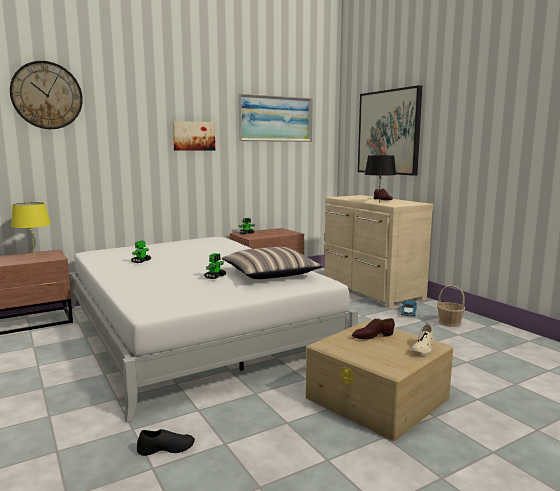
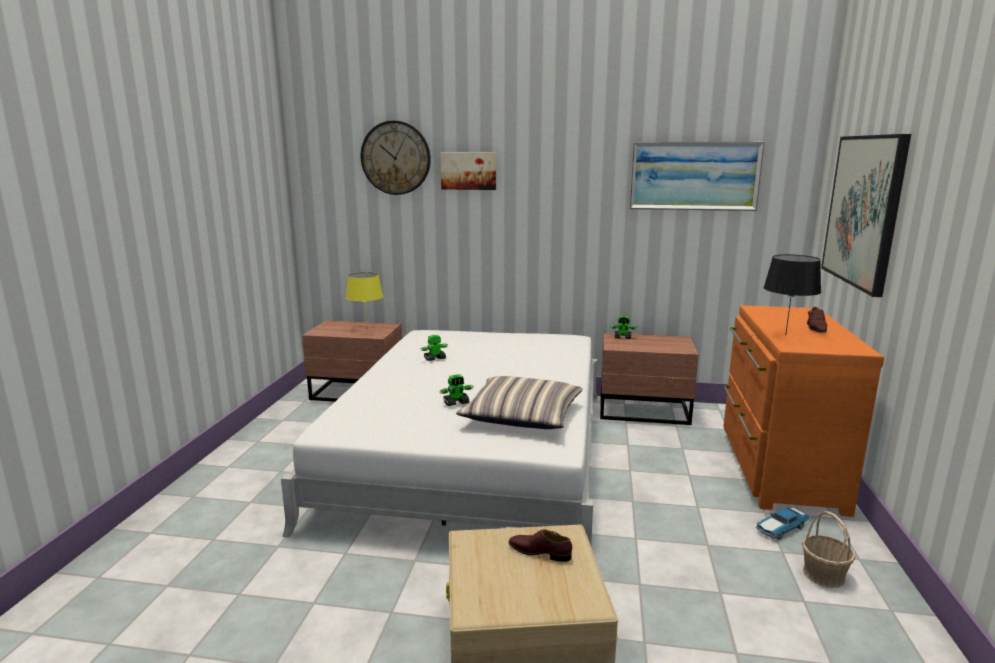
camera: 40 degrees right, 5 degrees up
(166, 448) = (271, 580): black shoe -> none
(193, 136) = (562, 202): picture -> picture (468, 170)
(370, 291) = (777, 469): beige dresser -> orange dresser
(423, 348) = (565, 602): beige shoe -> none

